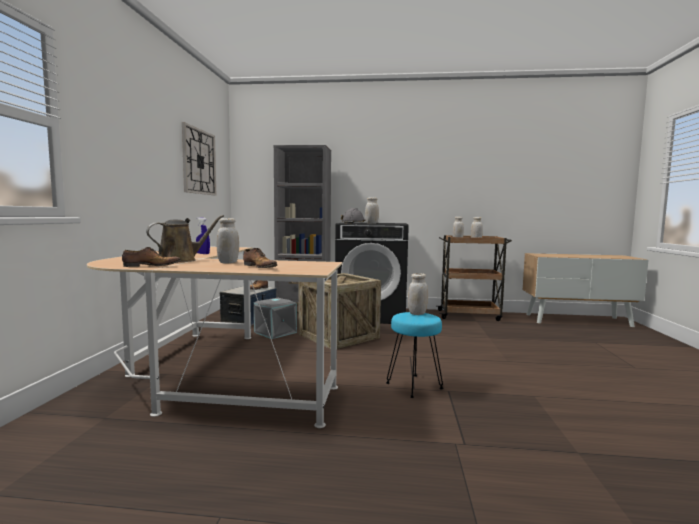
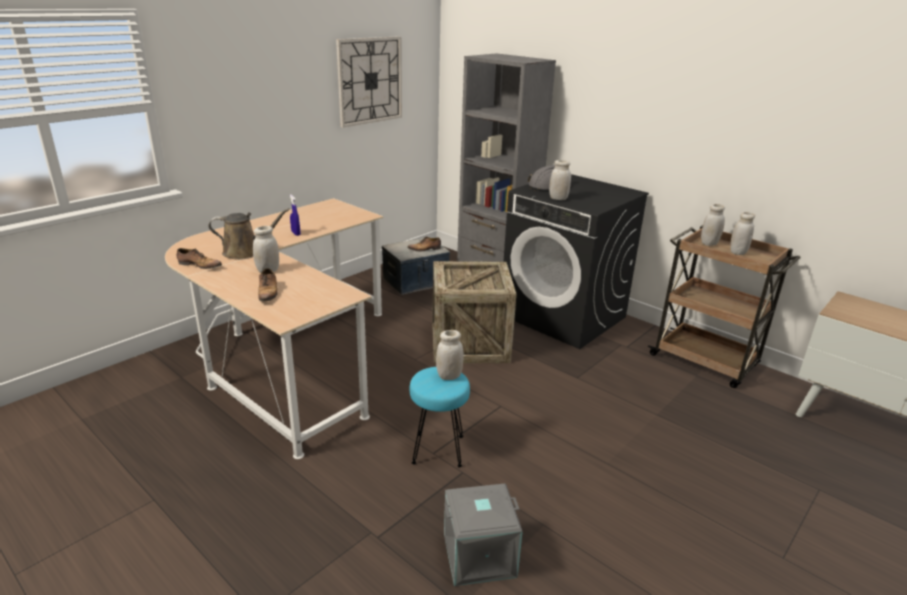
camera: 35 degrees right, 20 degrees up
(275, 332) = (413, 314): grey storage box -> grey storage box (479, 557)

